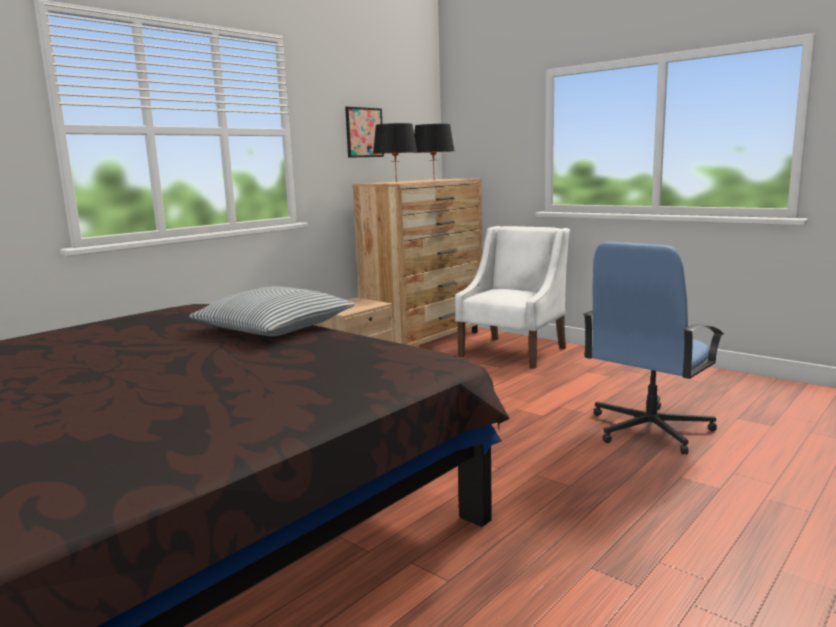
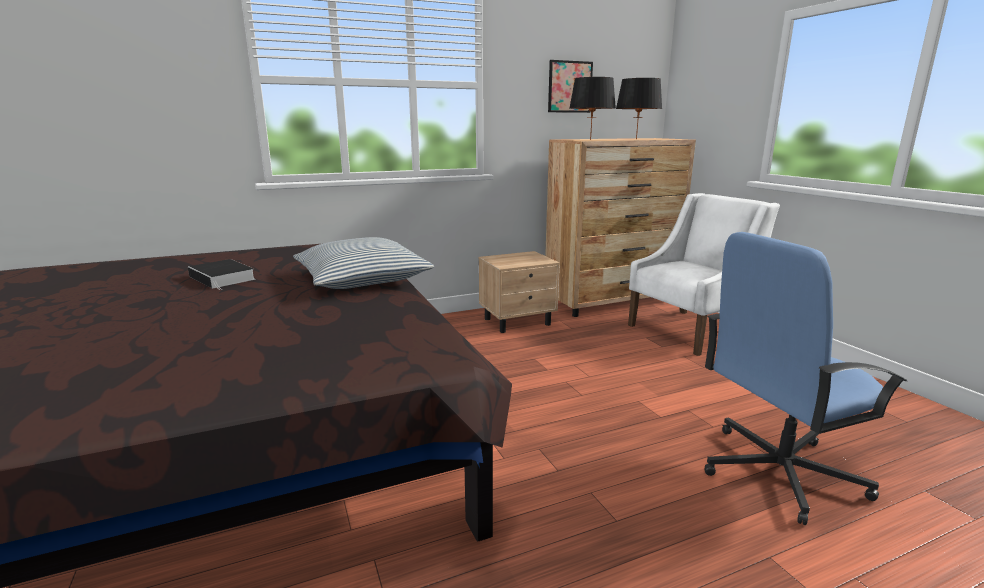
camera: 25 degrees right, 5 degrees up
(120, 348) = (223, 278): none -> book

